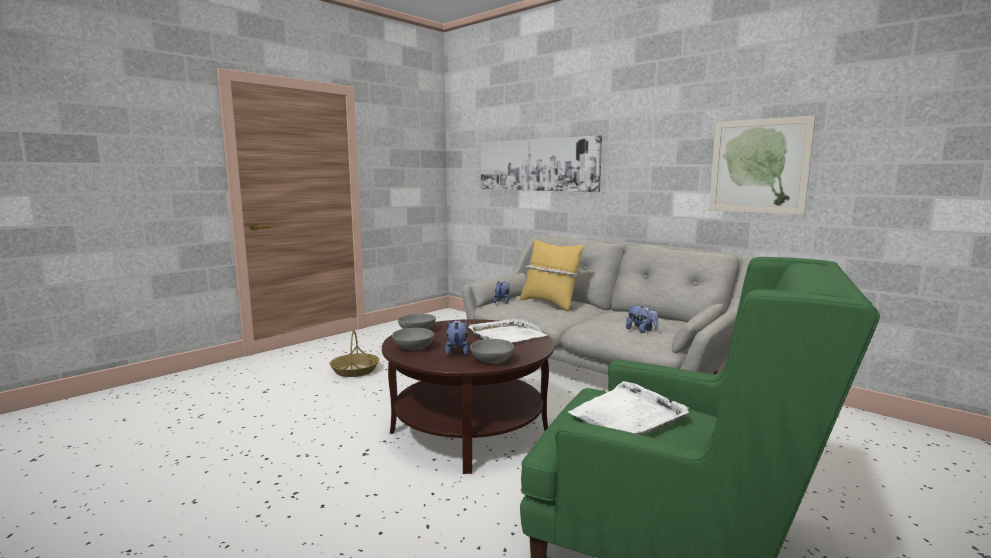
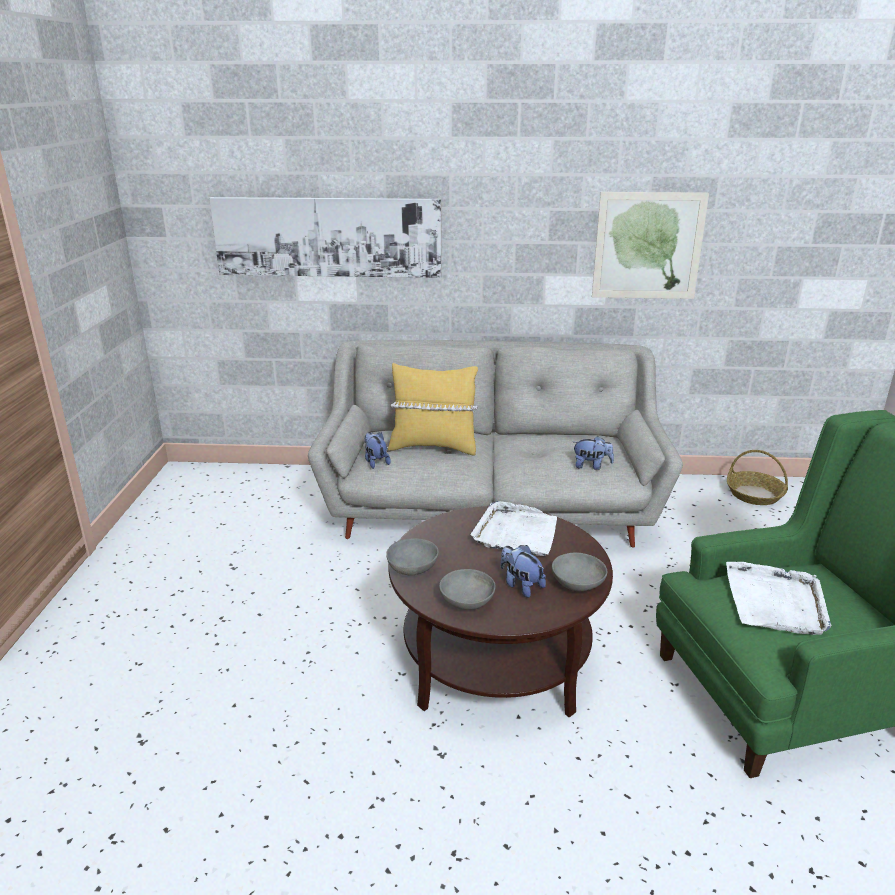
camera: 40 degrees left, 15 degrees up
(355, 370) = (219, 637): basket -> basket (755, 495)

